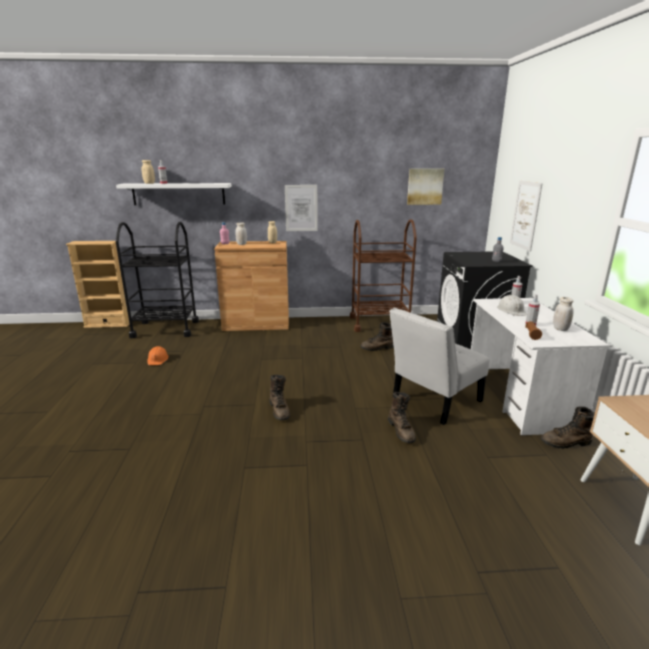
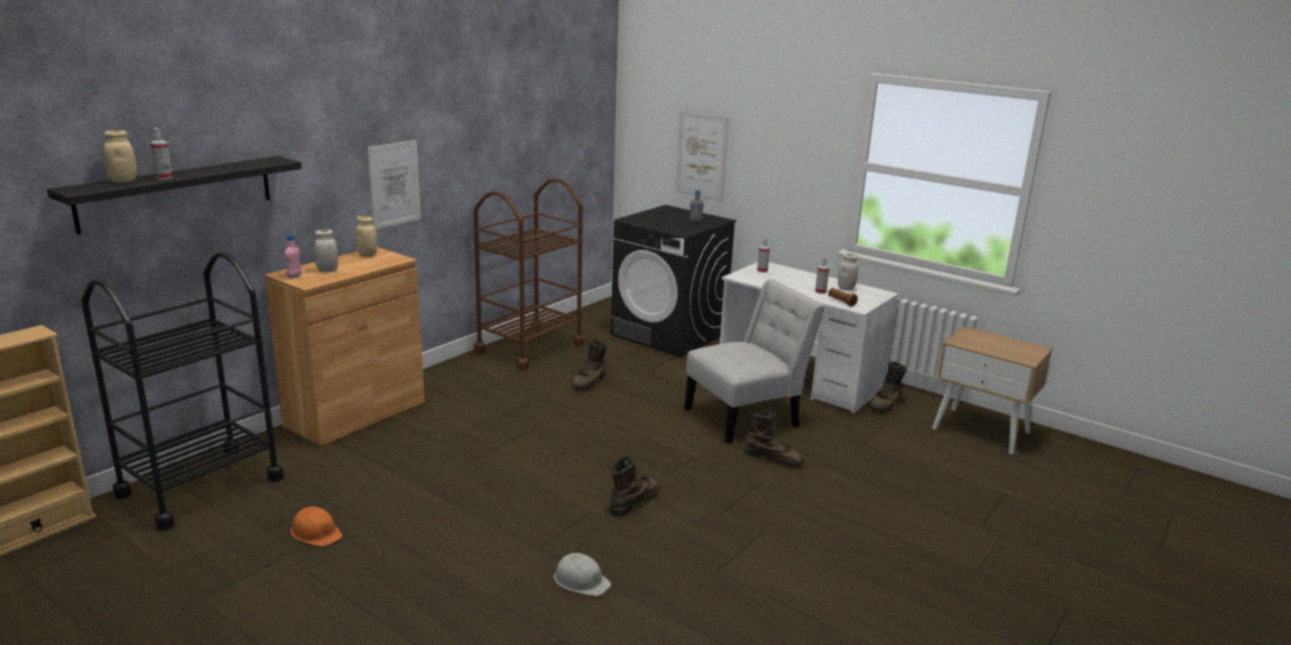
camera: 50 degrees left, 0 degrees up
(178, 194) = (177, 193): white shelf -> black shelf
(279, 410) = (633, 502): brown boot -> brown boot turned 75 degrees counterclockwise
(425, 186) = (548, 124): picture -> none
(433, 401) = (747, 416): white chair -> white chair turned 120 degrees counterclockwise
(511, 310) = (778, 281): white hard hat -> white hard hat (581, 581)

